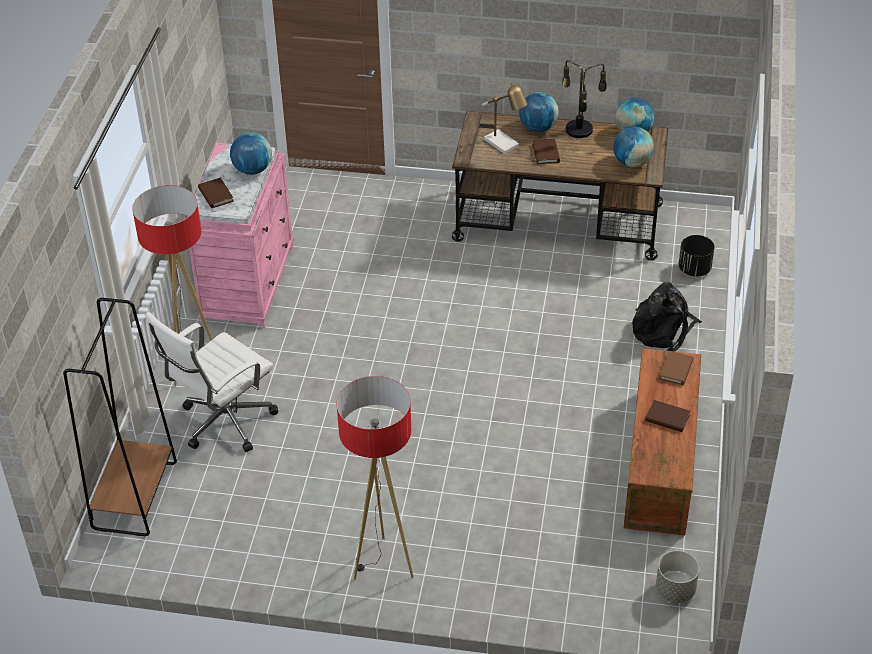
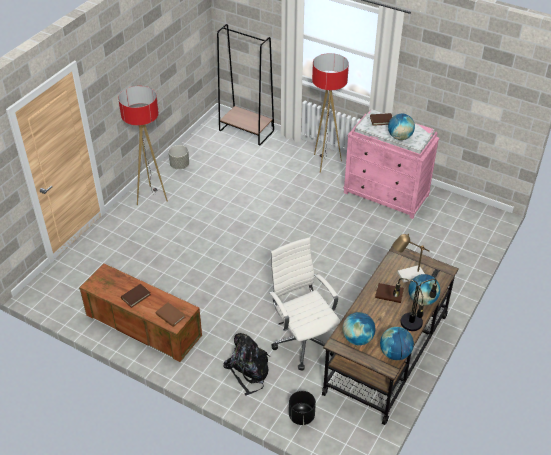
camera: 110 degrees right, 0 degrees up
(223, 423) = (277, 165): white office chair -> white office chair (303, 341)
(675, 590) = (56, 297): grey planter -> grey planter (179, 165)

